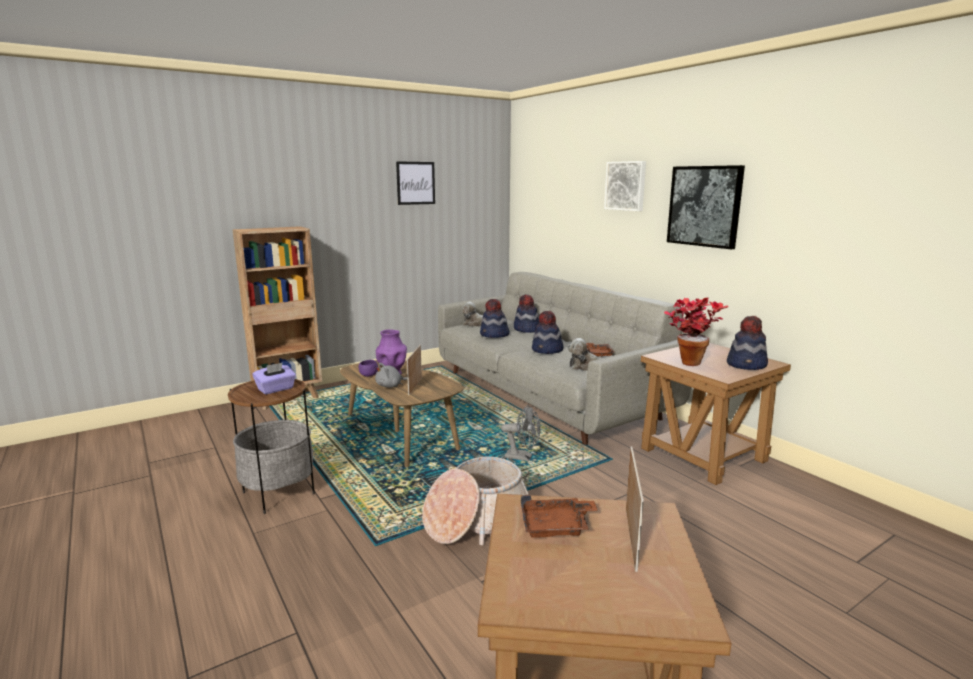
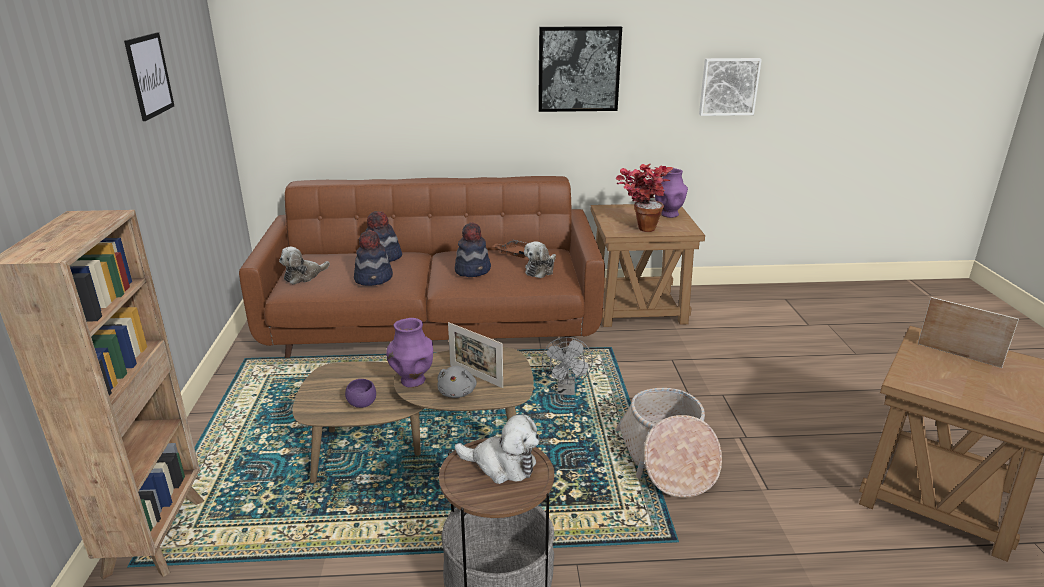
camera: 60 degrees left, 10 degrees up
(276, 389) = (502, 465): purple tissue box -> plush toy
(523, 457) = (566, 391): grey fan -> grey fan turned 135 degrees clockwise
(546, 394) = (434, 325): grey sofa -> brown sofa
(556, 527) = (941, 376): brown tray -> none
(626, 186) = (466, 50): picture -> picture (728, 86)
(747, 365) = (669, 215): hat -> purple vase

